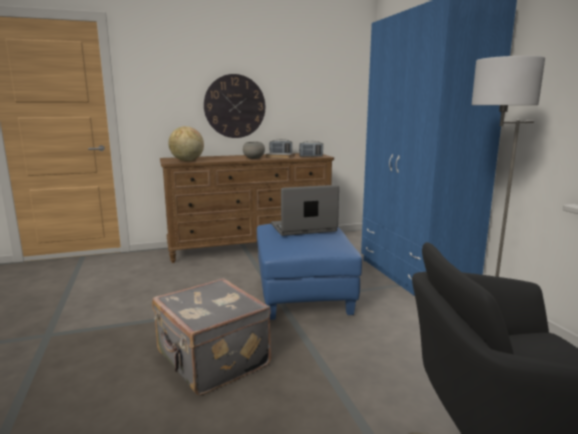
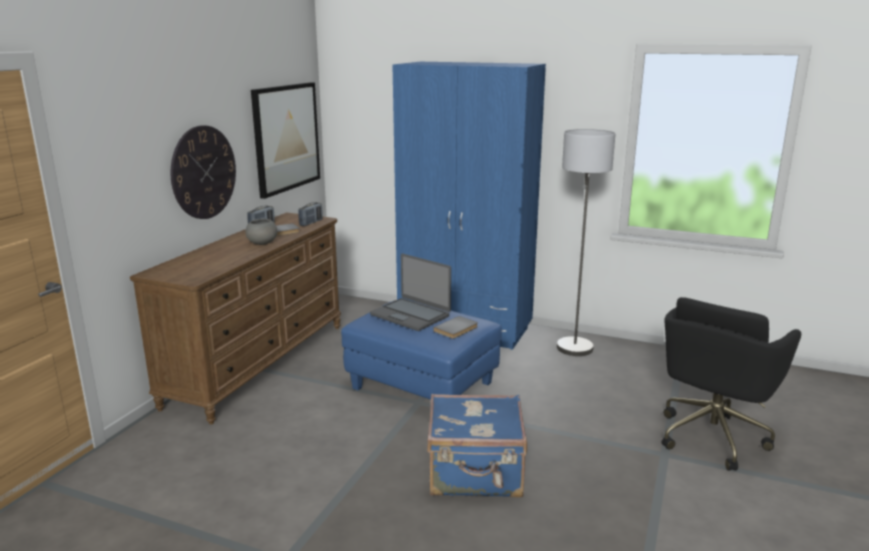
camera: 50 degrees left, 5 degrees up
(187, 161) = (203, 271): globe -> none
(211, 360) = (475, 474): grey suitcase -> blue suitcase
(303, 228) = (410, 315): laptop -> laptop turned 75 degrees counterclockwise
(308, 244) = (457, 329): none -> grey book
(326, 97) = (286, 137): none -> picture

